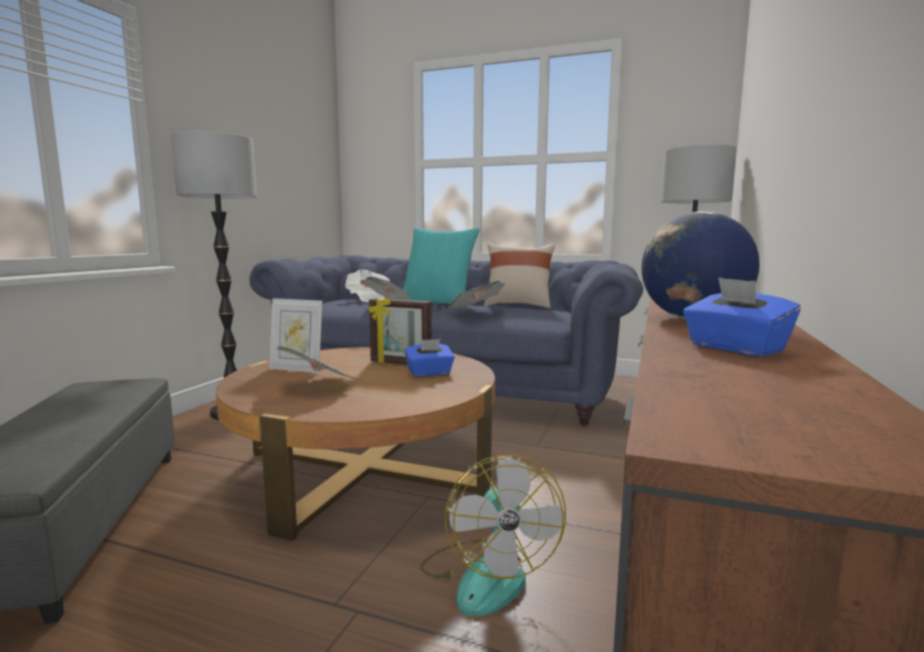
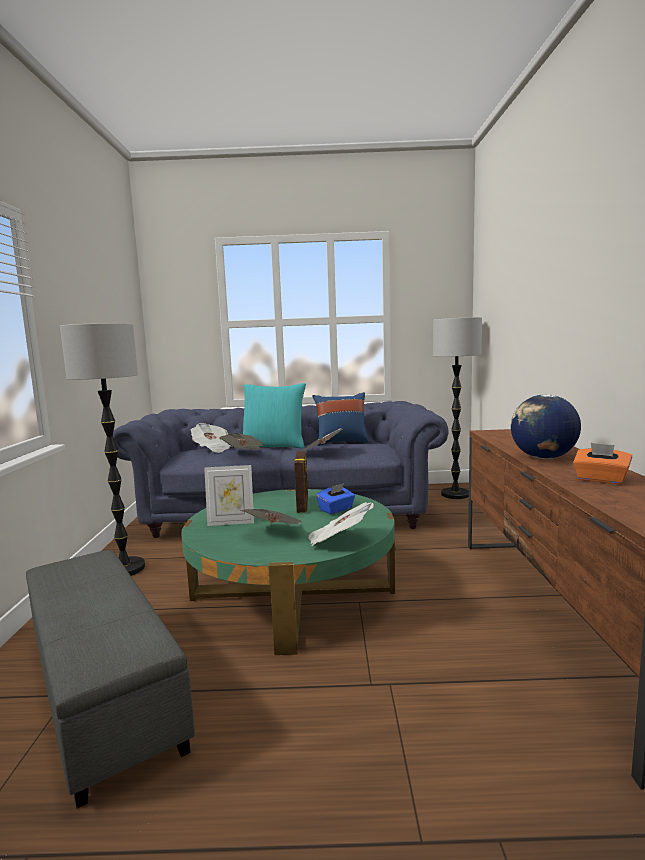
camera: 20 degrees left, 0 degrees up
(364, 469) = (292, 592): brown coffee table -> green coffee table
(377, 404) = (339, 541): none -> newspaper
(400, 363) = (303, 505): picture frame -> picture frame turned 90 degrees counterclockwise
(487, 575) = (444, 641): fan -> none
(518, 305) = (341, 442): beige pillow -> blue pillow
(735, 348) = (601, 479): blue tissue box -> orange tissue box

